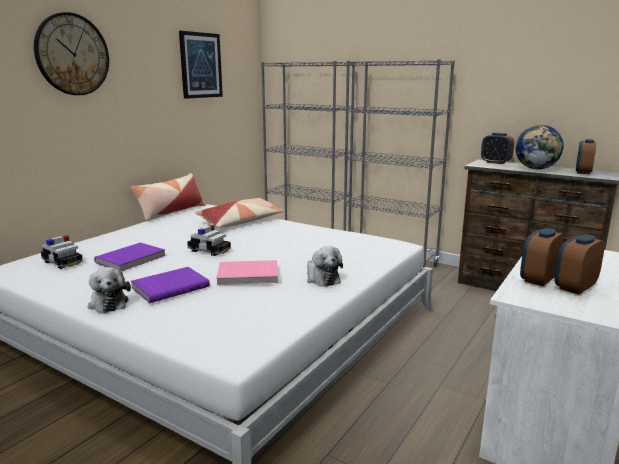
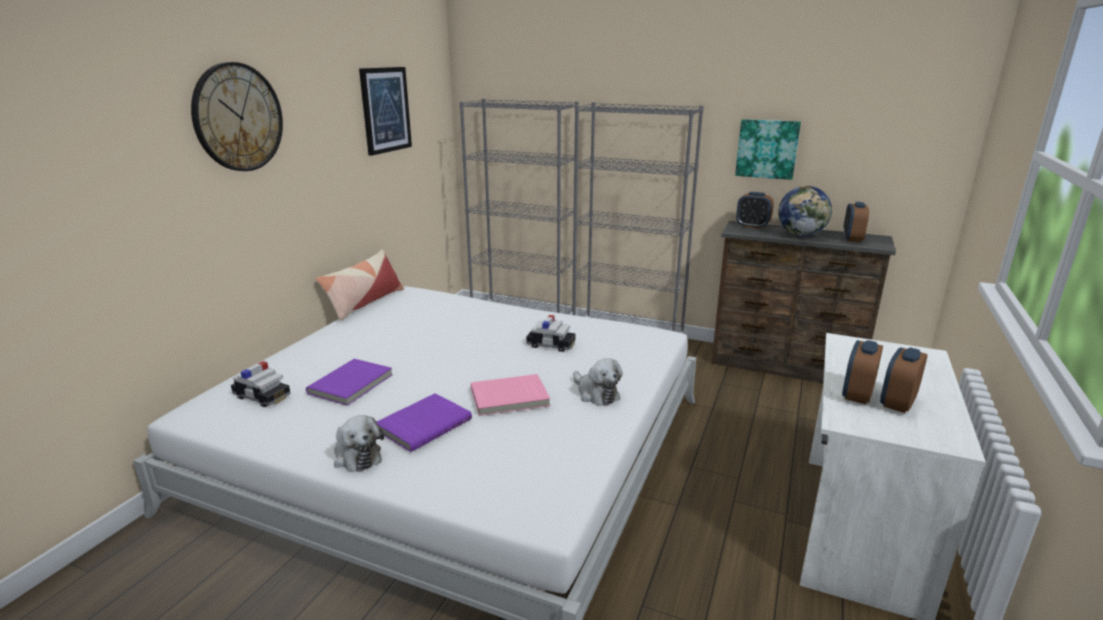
camera: 10 degrees left, 5 degrees up
(209, 250) = (444, 362): toy car -> toy car (551, 345)
(241, 221) = (461, 312): pillow -> none
(510, 96) = (767, 149): none -> picture

